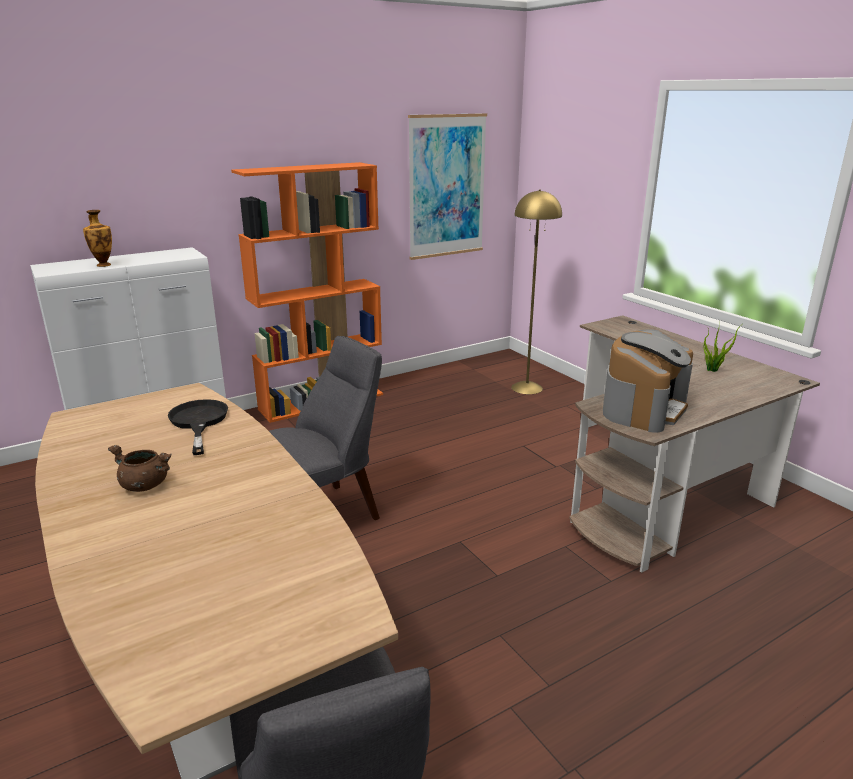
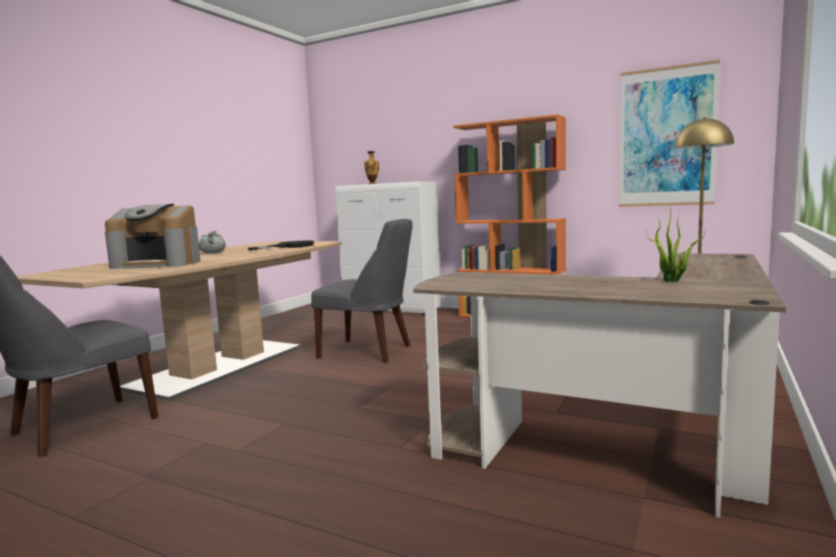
camera: 60 degrees right, 15 degrees down
(144, 485) = (212, 253): brown cooking pot -> grey cooking pot
(643, 408) = (490, 280): coffee machine -> coffee machine (158, 264)

